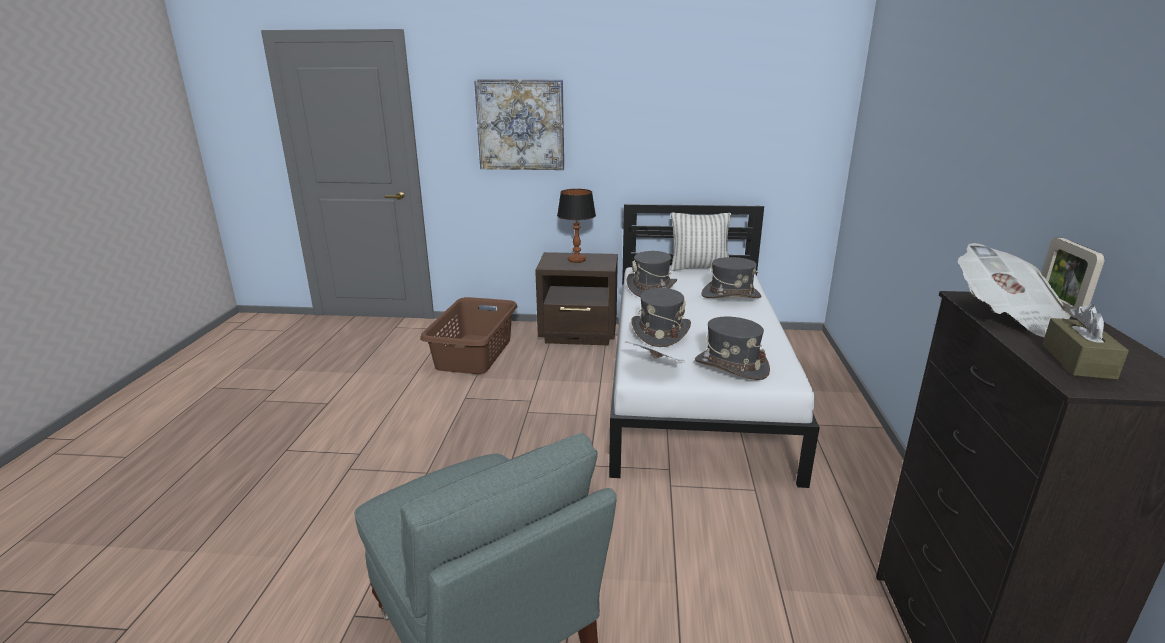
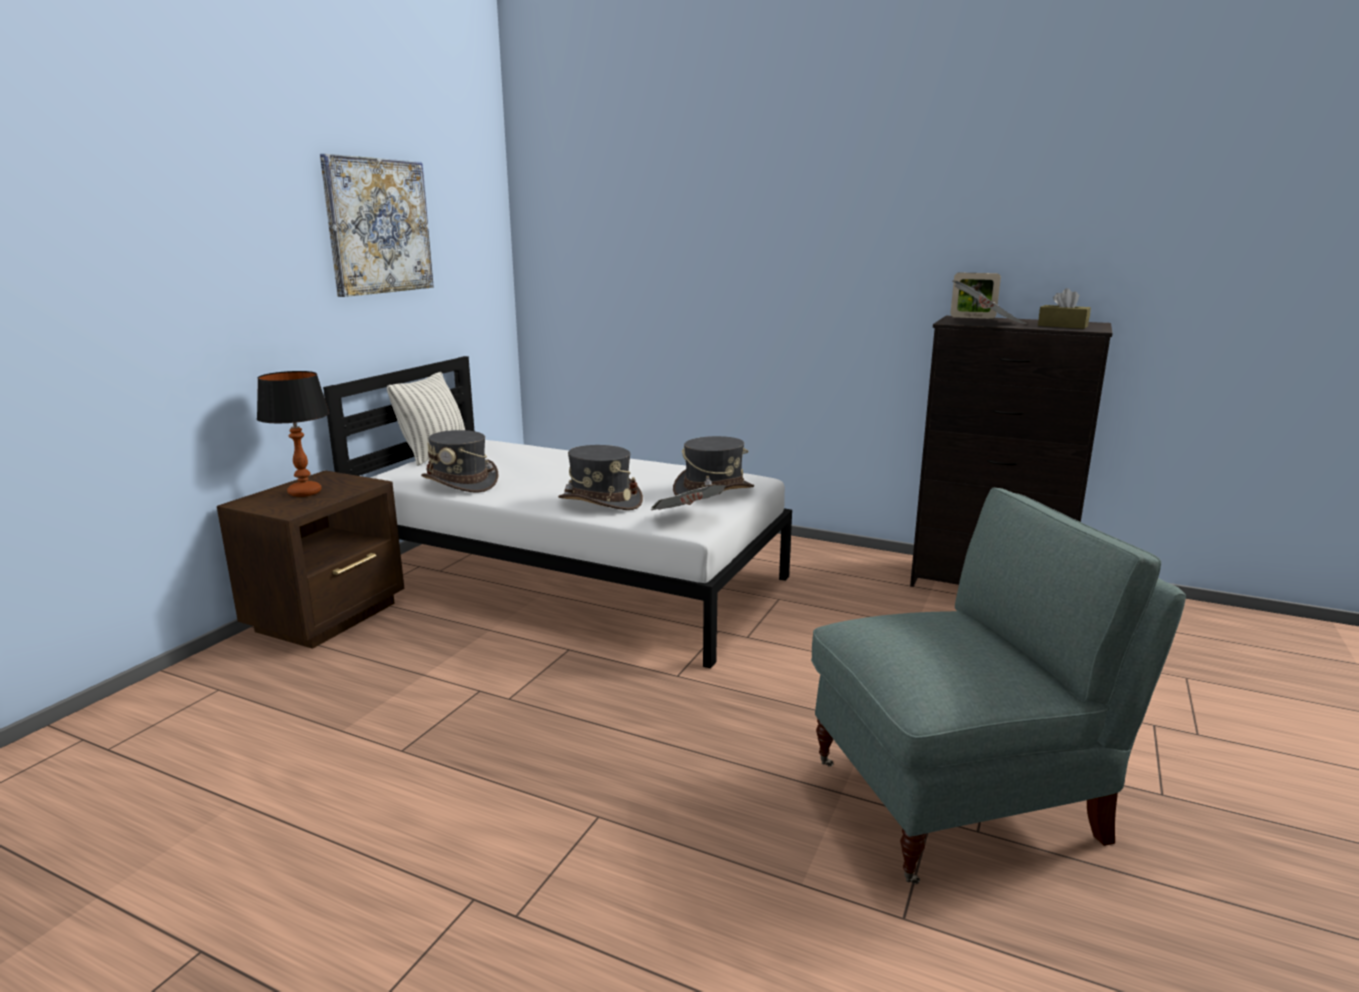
camera: 70 degrees left, 5 degrees down
(473, 354) = (248, 721): brown laundry basket -> none
(520, 125) = (132, 272): picture -> picture (378, 226)
(731, 295) = (544, 457): grey hat -> none

